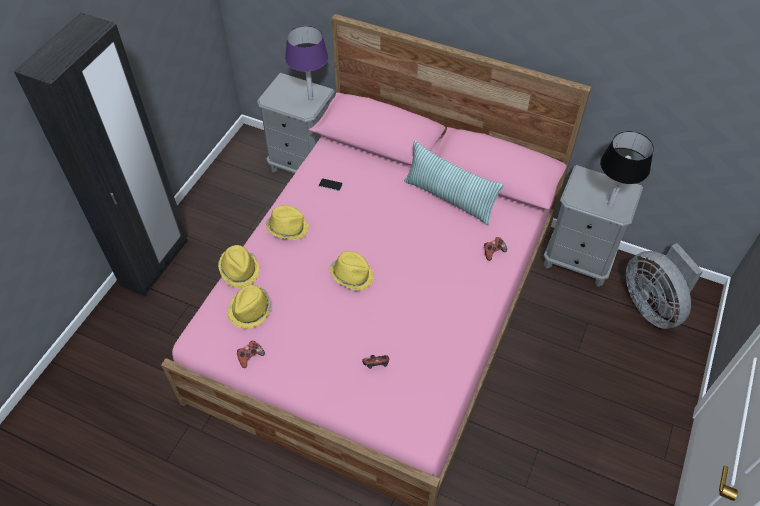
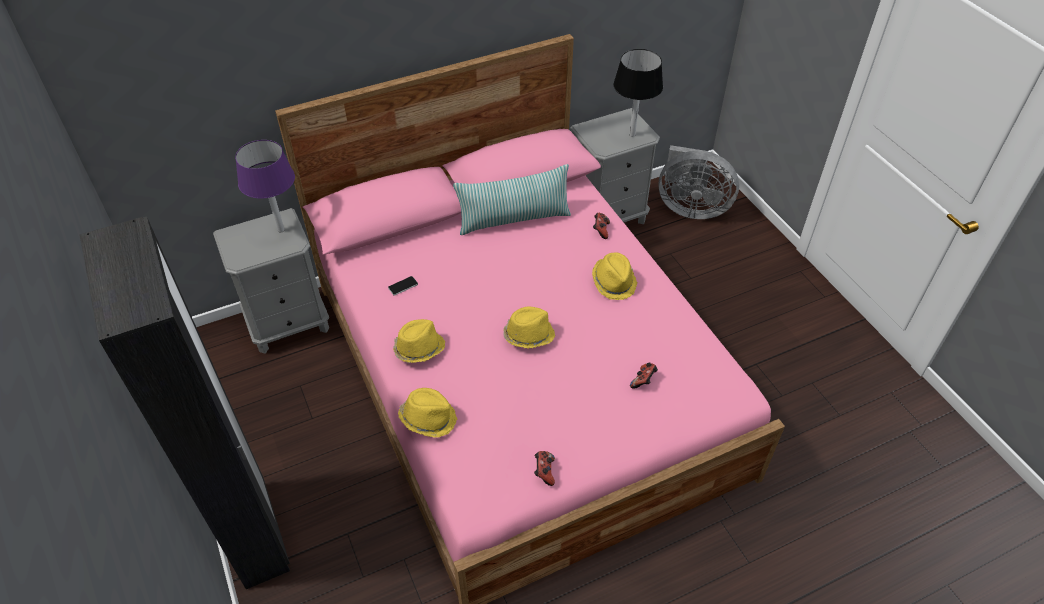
camera: 50 degrees left, 5 degrees down
(250, 310) = (491, 436): yellow hat -> yellow hat (614, 282)

